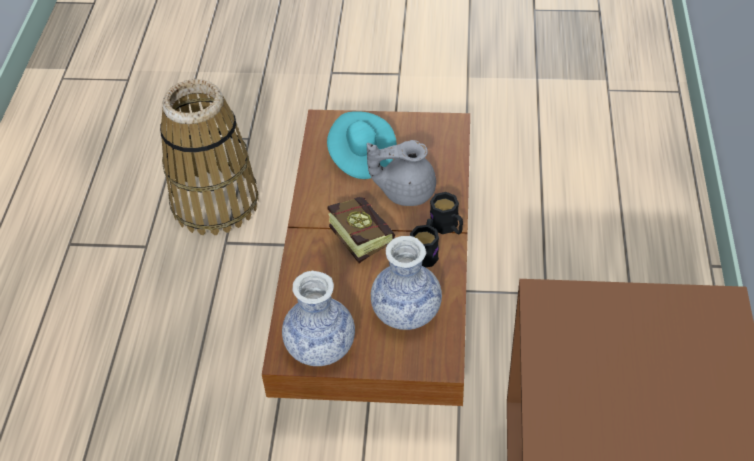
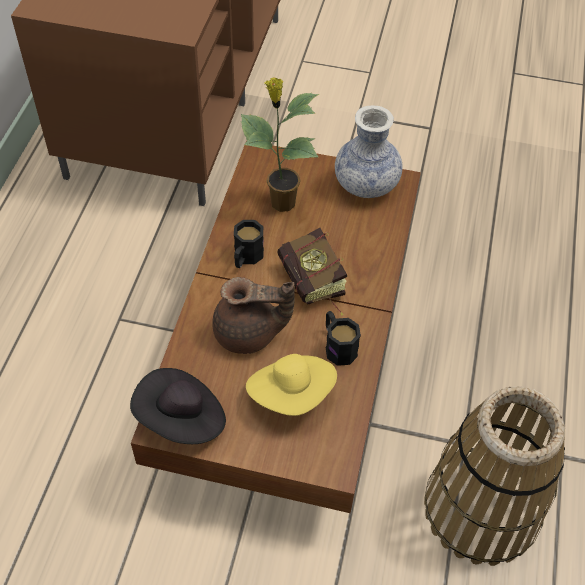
camera: 175 degrees left, 5 degrees up
(361, 157) = (292, 393): turquoise hat -> yellow hat
(405, 191) = (249, 334): grey teapot -> brown teapot
(406, 312) = (281, 202): vase -> potted plant
(439, 130) = (182, 419): none -> black hat
(448, 227) = (214, 281): black mug -> black mug (337, 346)

